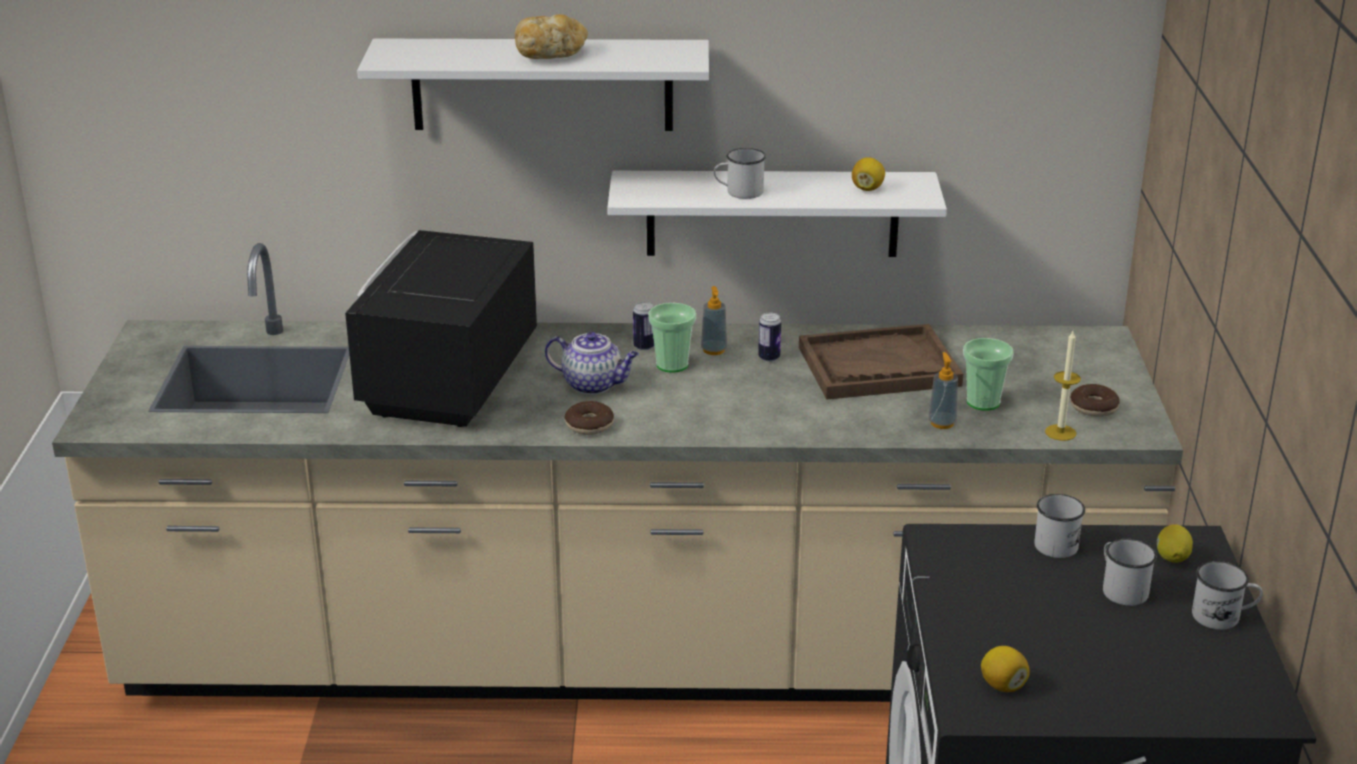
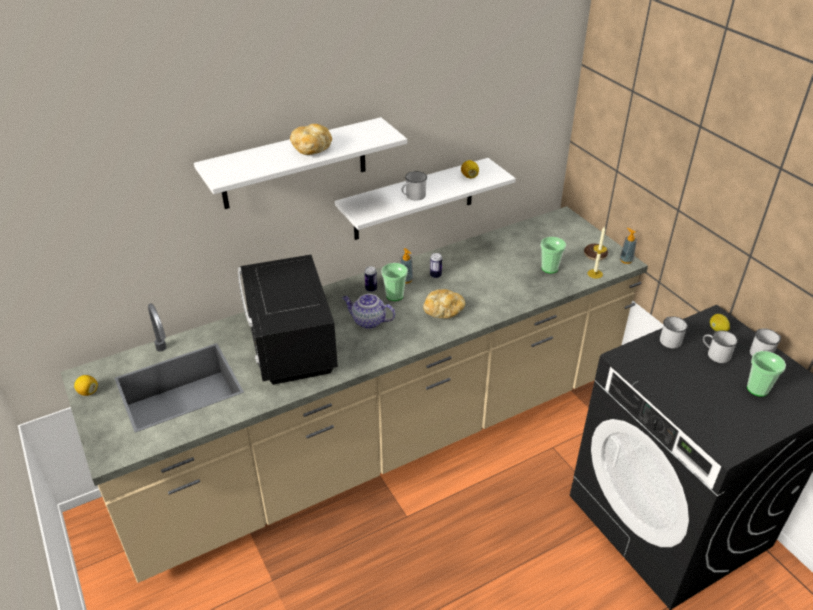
camera: 30 degrees left, 10 degrees up
(589, 425) = (389, 348): donut -> none
(594, 385) = (368, 321): teapot -> teapot turned 150 degrees counterclockwise
(727, 406) = (443, 311): none -> bread
(878, 366) = (488, 264): brown tray -> none
(942, 423) = (544, 286): soap dispenser -> soap dispenser (626, 260)
(1002, 685) = (724, 429): lemon -> lemon (88, 392)
(1140, 658) = (757, 389): none -> cup

